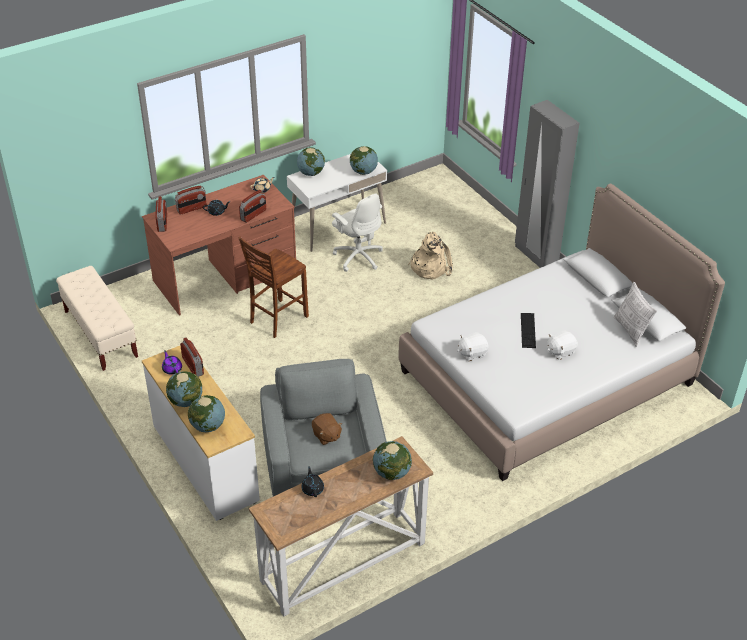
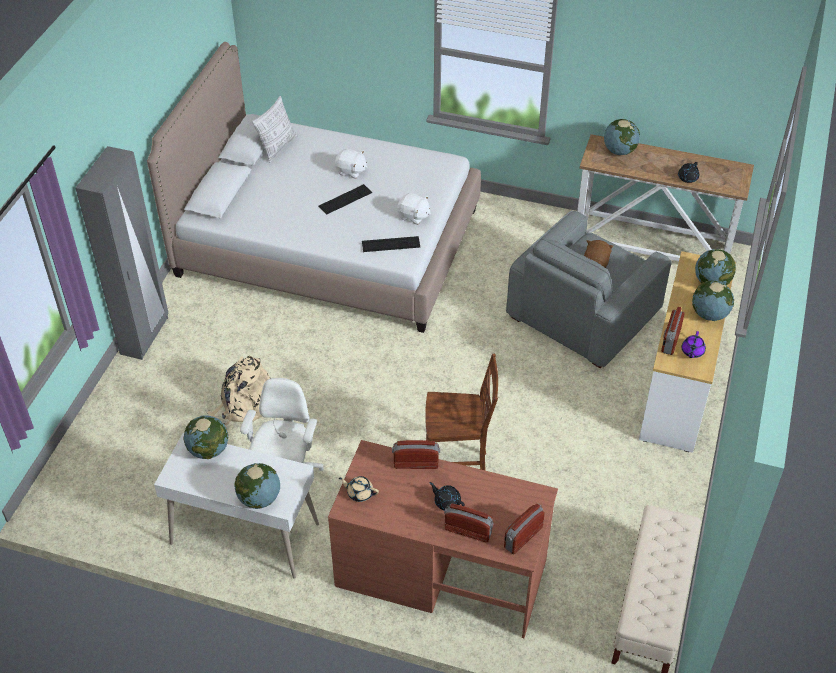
camera: 130 degrees left, 5 degrees up
(453, 324) = (391, 244): none -> keyboard

